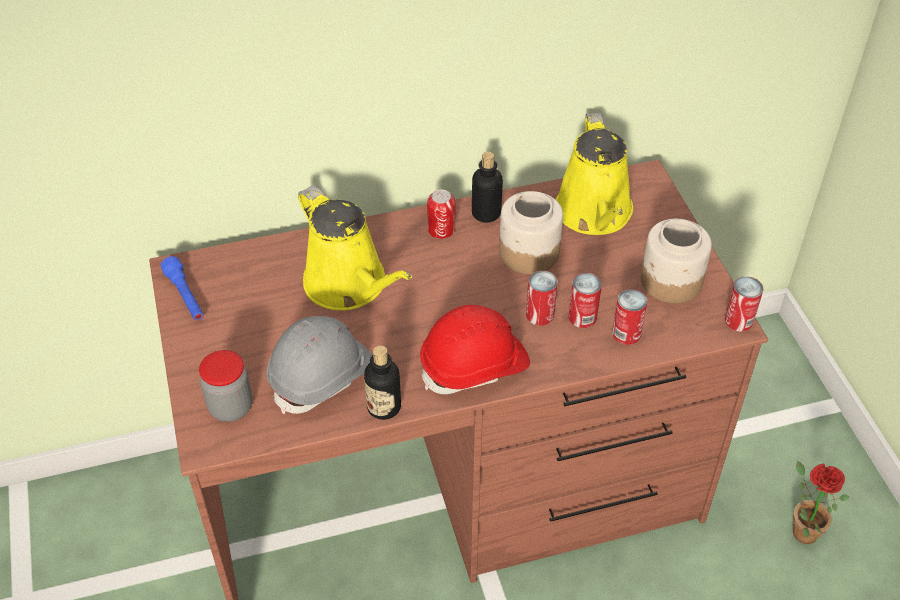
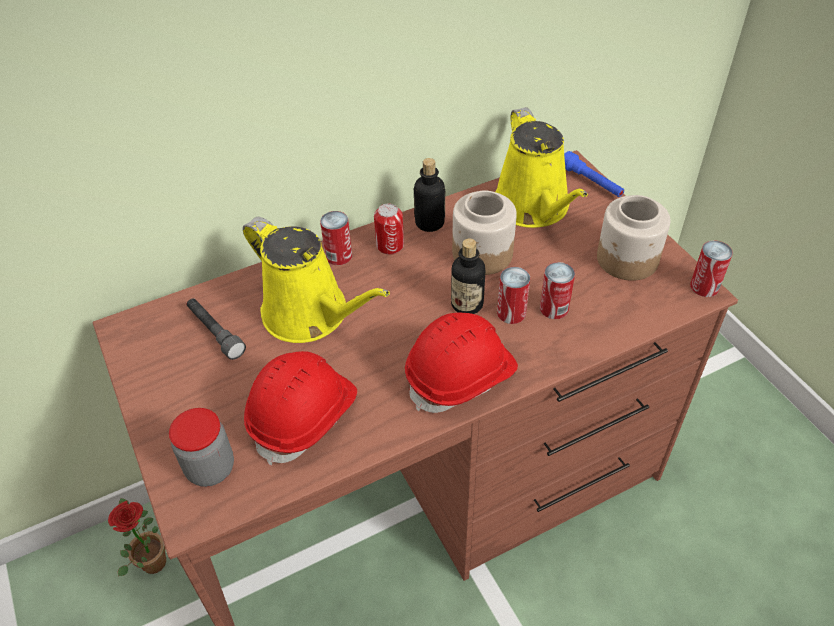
camera: 10 degrees left, 0 degrees up
(185, 296) = (138, 355): blue flashlight -> blue flashlight (591, 182)
(258, 288) = (215, 333): none -> grey flashlight
(322, 377) = (304, 416): grey hard hat -> red hard hat
(384, 407) = (378, 438): bottle -> bottle (467, 304)
(626, 333) = (602, 317): can -> can (338, 255)
(800, 529) = (744, 469): potted plant -> potted plant (150, 559)

